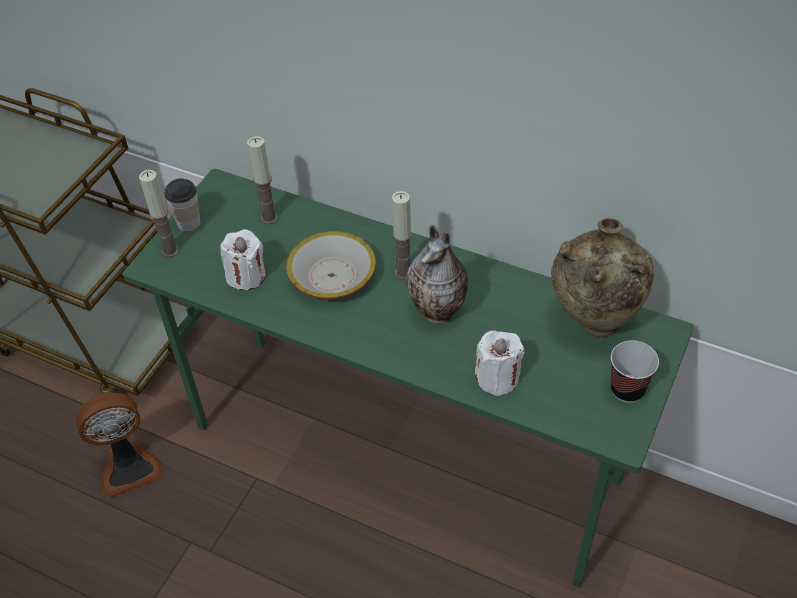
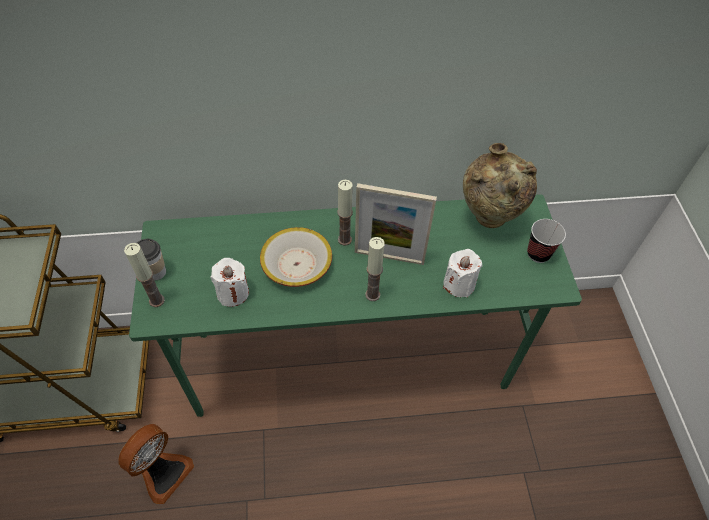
camera: 35 degrees left, 5 degrees up
(269, 217) = (217, 241): candle -> candle (372, 294)
(439, 312) = (389, 257): vase -> picture frame

